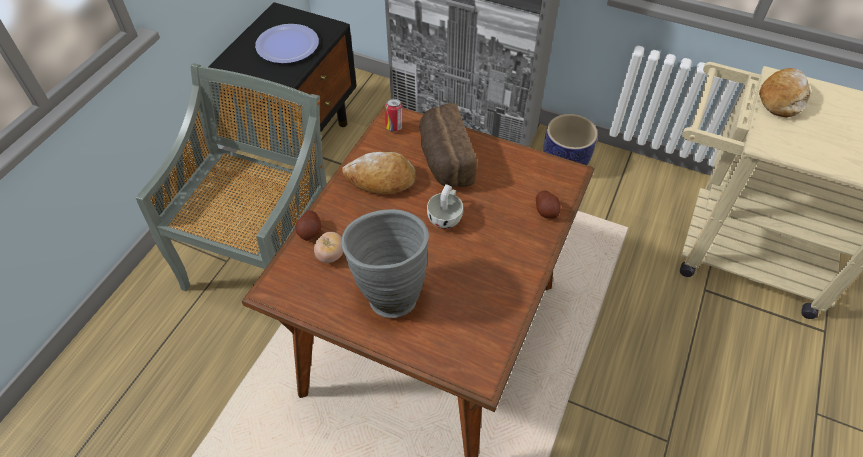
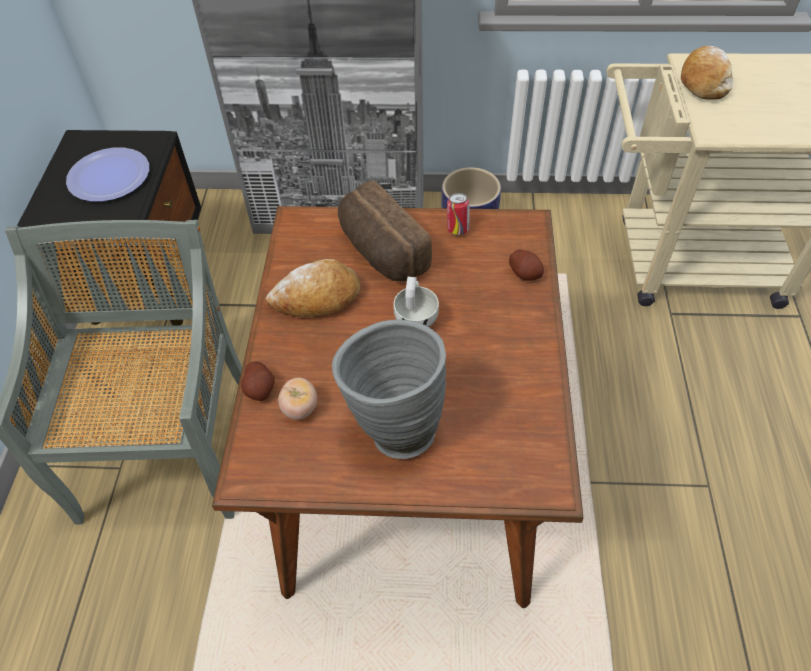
camera: 20 degrees left, 0 degrees up
(394, 127) = (302, 232): can -> can (457, 229)

